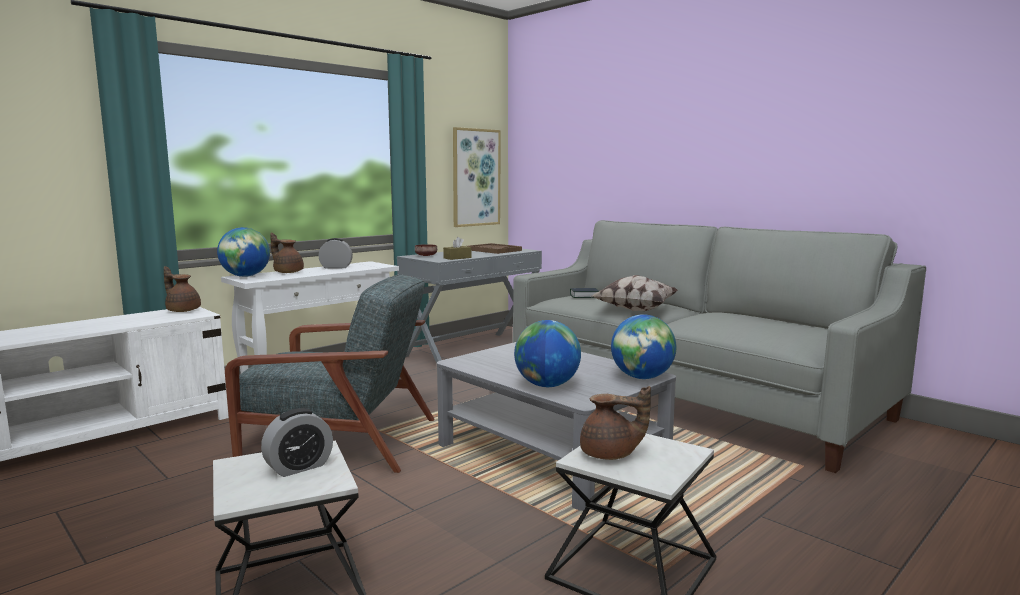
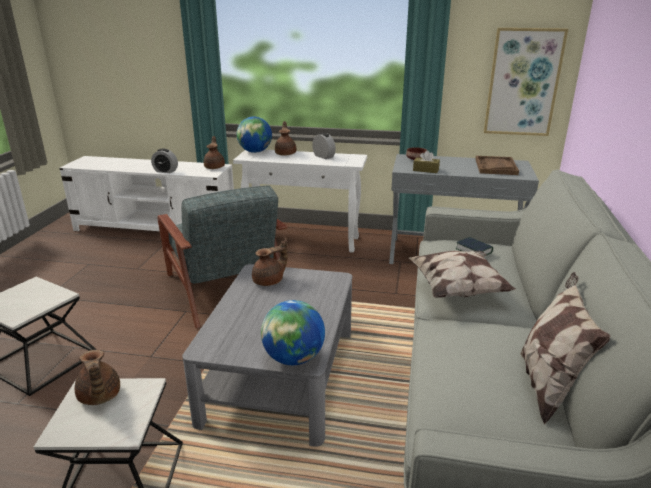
camera: 55 degrees right, 15 degrees up
(299, 467) = (33, 300): alarm clock -> alarm clock (165, 171)
(491, 361) = (269, 281): none -> brown teapot
(547, 385) = (229, 322): globe -> none
(777, 319) = (548, 386): none -> pillow

